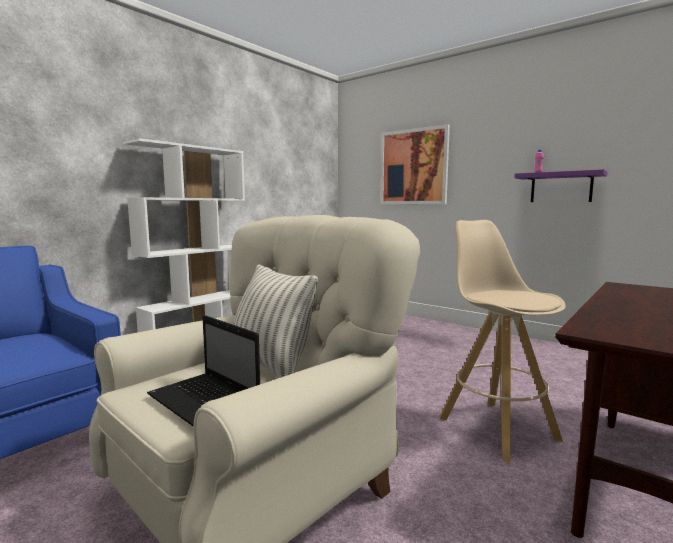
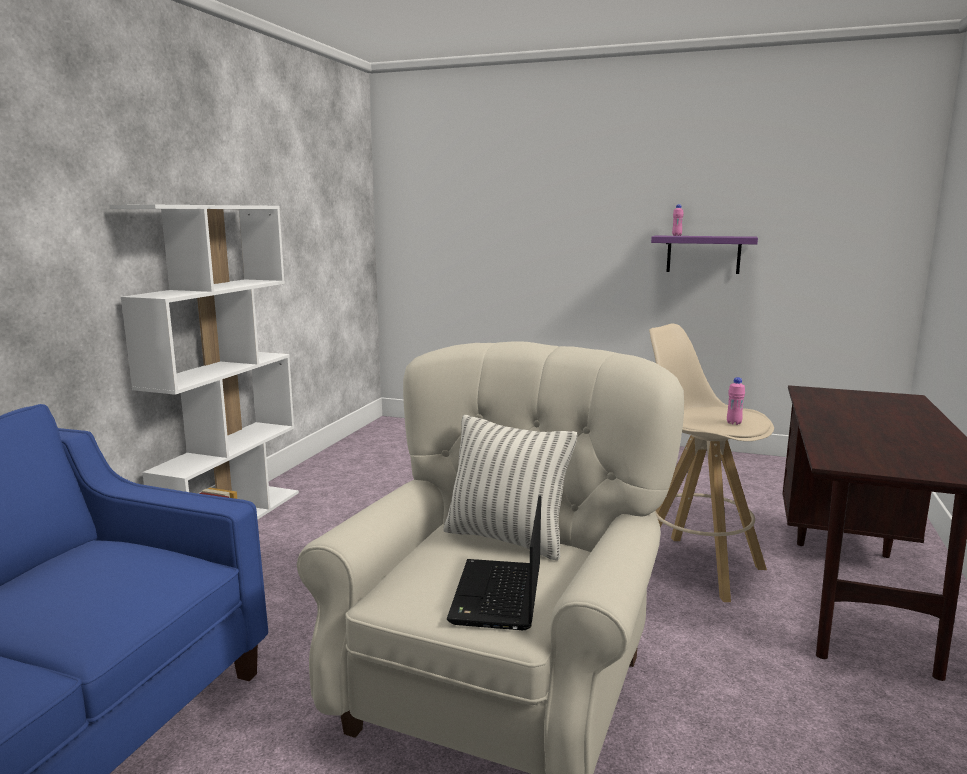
camera: 20 degrees left, 5 degrees up
(206, 402) = (498, 597): laptop -> laptop turned 75 degrees clockwise
(413, 167) = (501, 215): picture -> none
(520, 299) = (734, 423): none -> pink bottle

